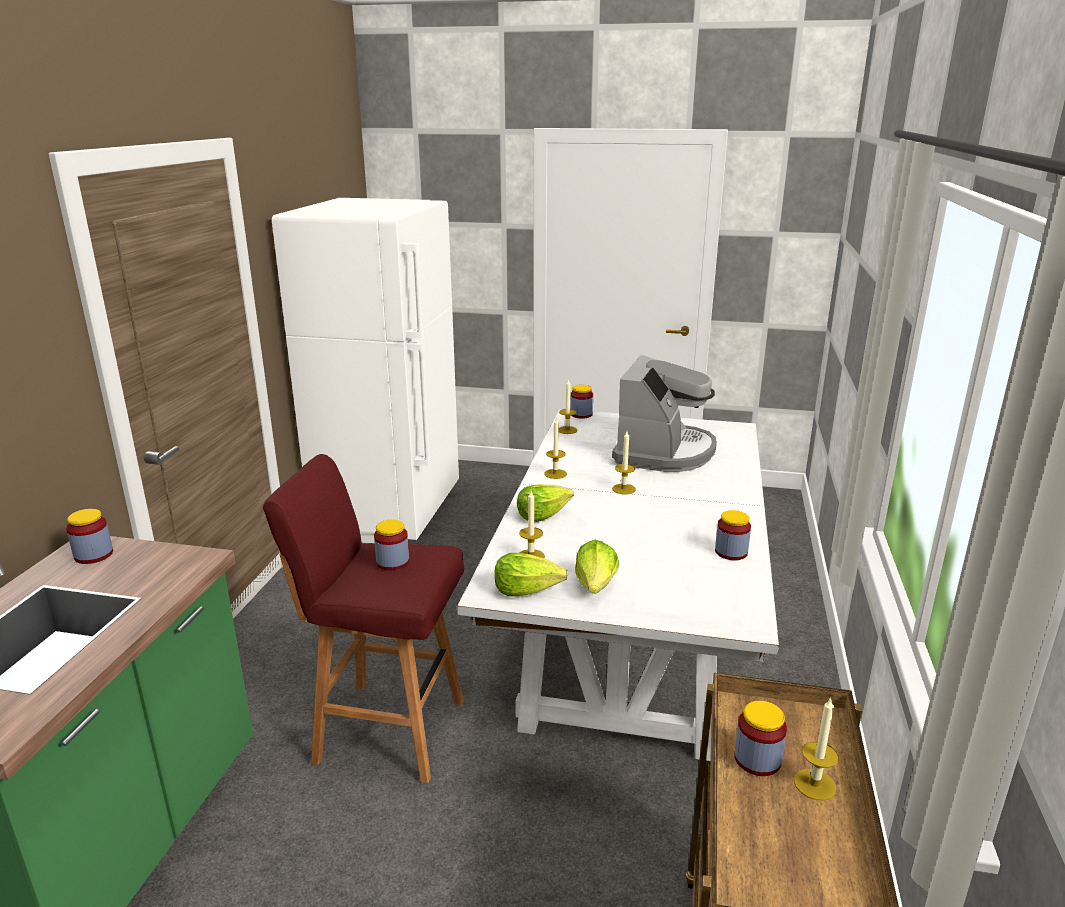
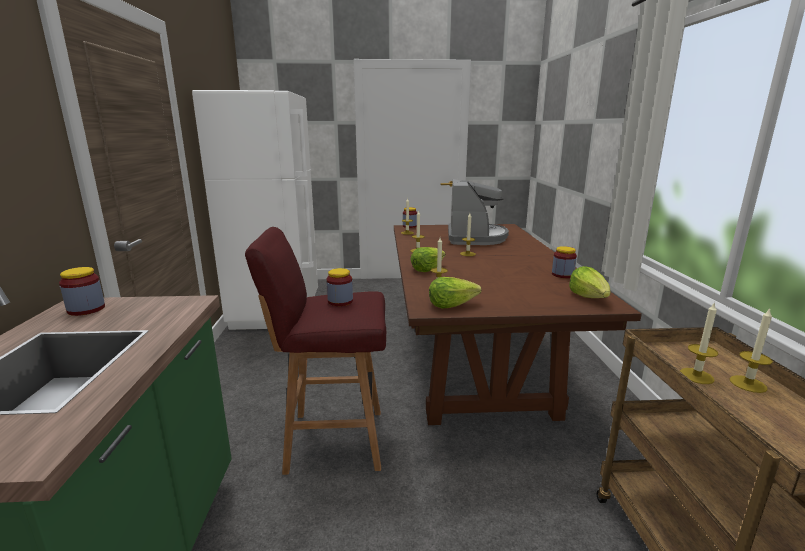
camera: 15 degrees left, 5 degrees down
(596, 584) = (496, 297): lettuce -> lettuce (589, 297)
(630, 644) = (472, 362): white dining table -> brown dining table
(757, 759) = (696, 376): jar -> candle

